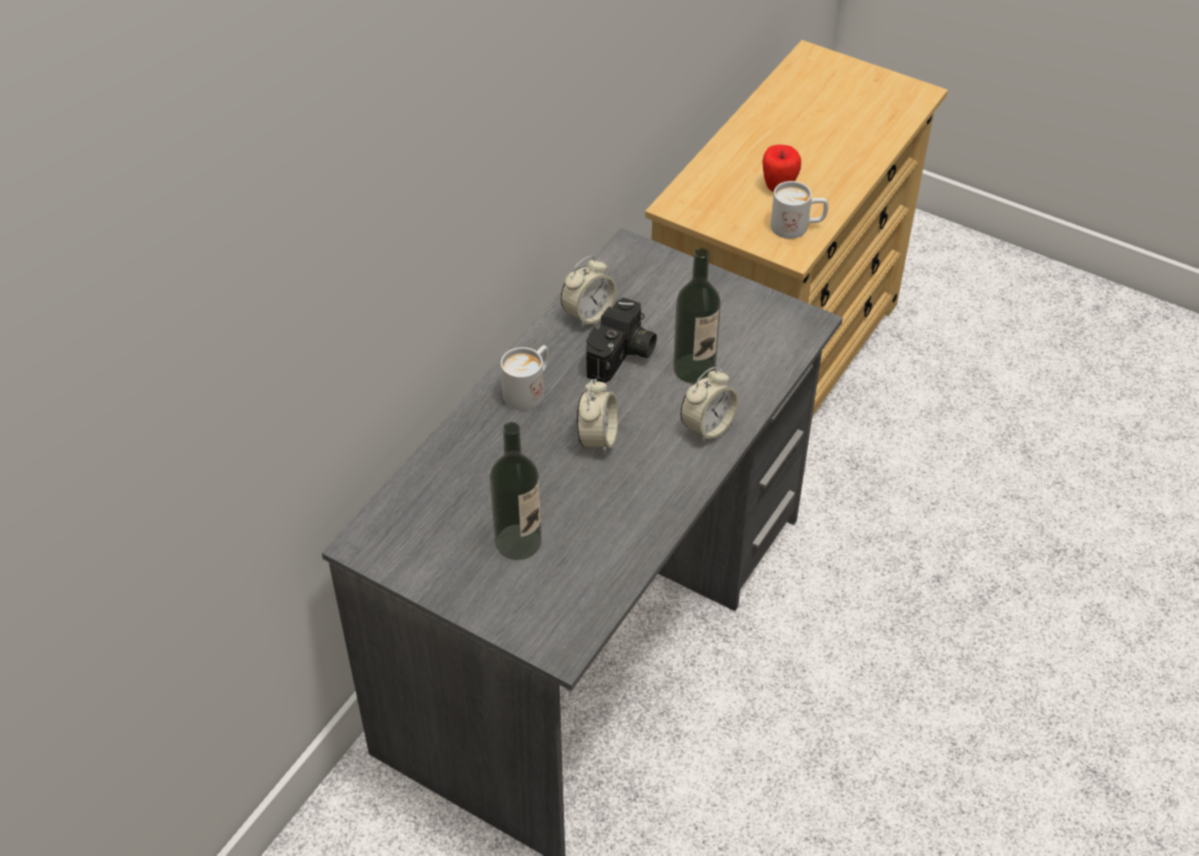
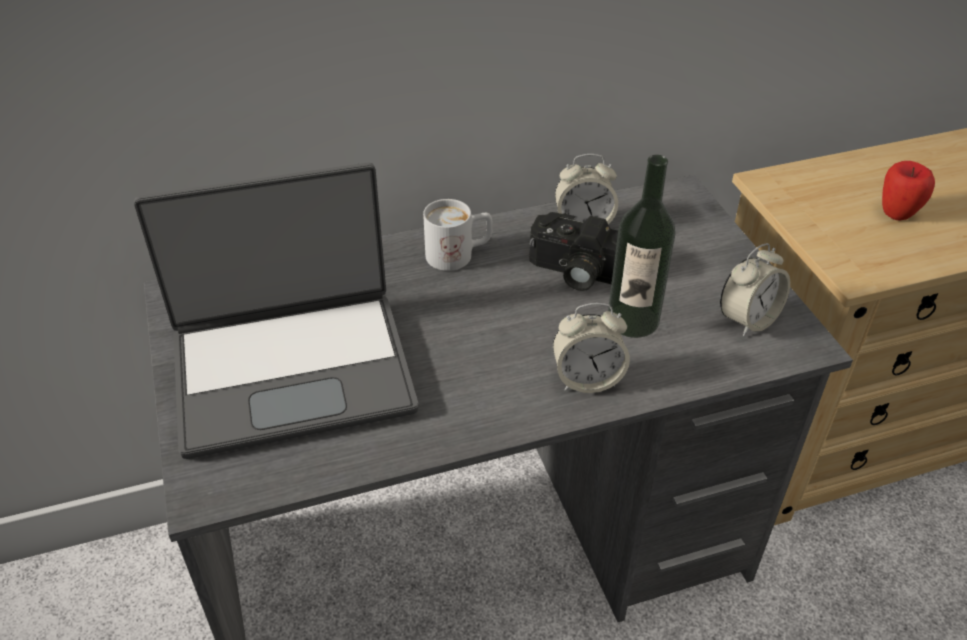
camera: 40 degrees right, 5 degrees down
(518, 542) = (292, 370): bottle -> laptop
(597, 439) = (469, 327): alarm clock -> alarm clock (748, 320)
(622, 356) = (575, 273): camera -> camera turned 45 degrees clockwise
(797, 227) = (883, 255): white mug -> none

